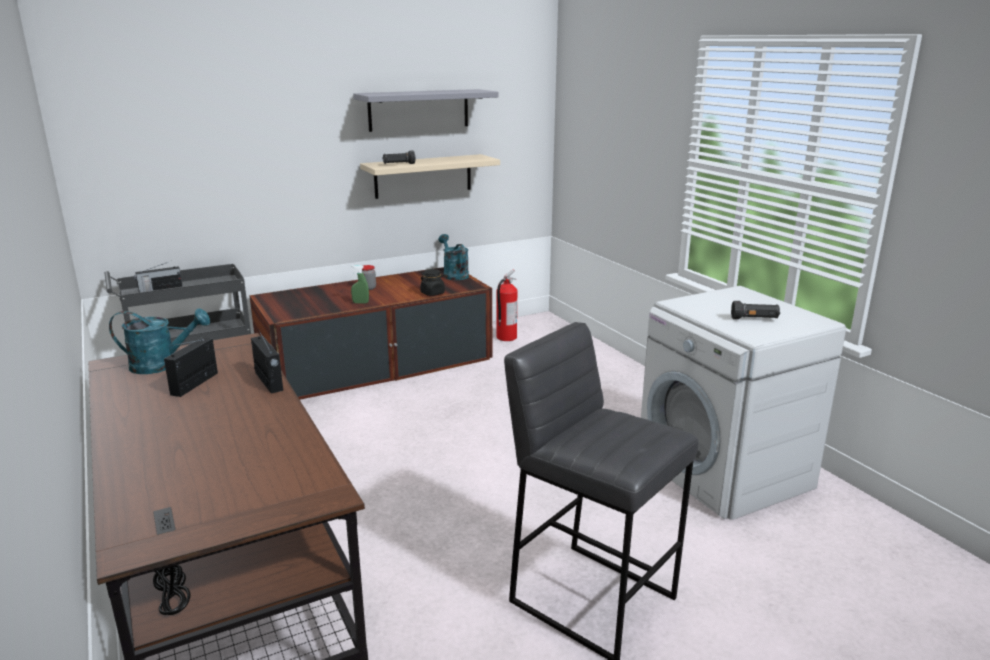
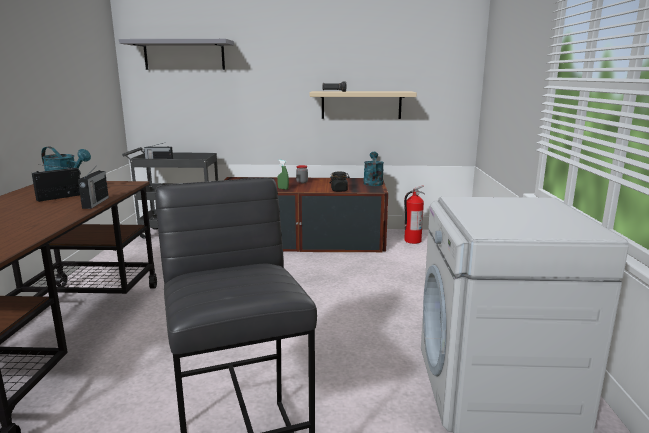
camera: 30 degrees right, 5 degrees down
(419, 110) = (360, 53): grey shelf -> grey shelf (184, 55)
(754, 319) = (517, 220): black flashlight -> none

